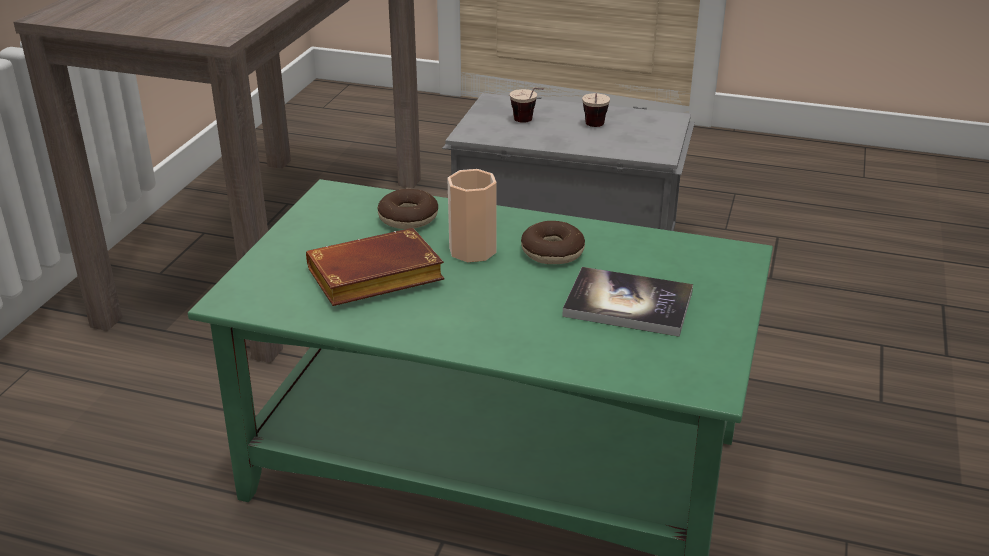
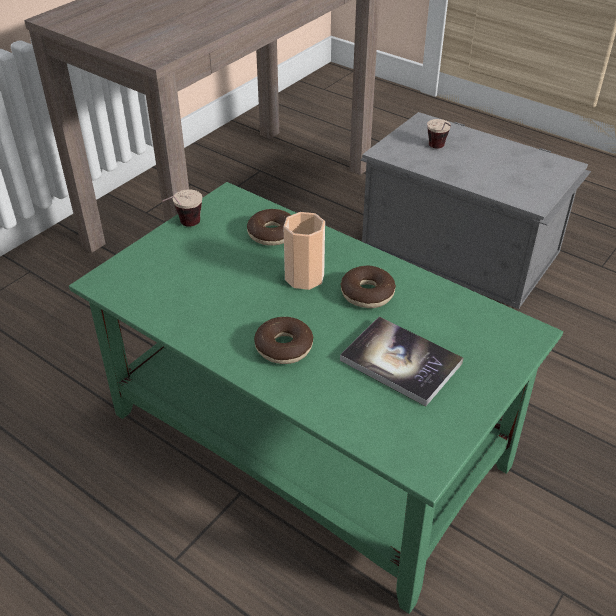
camera: 20 degrees right, 10 degrees up
(373, 280) = (213, 287): brown book -> none
(492, 317) = (284, 347): none -> donut
(594, 128) = (492, 165): cup -> cup (183, 228)

